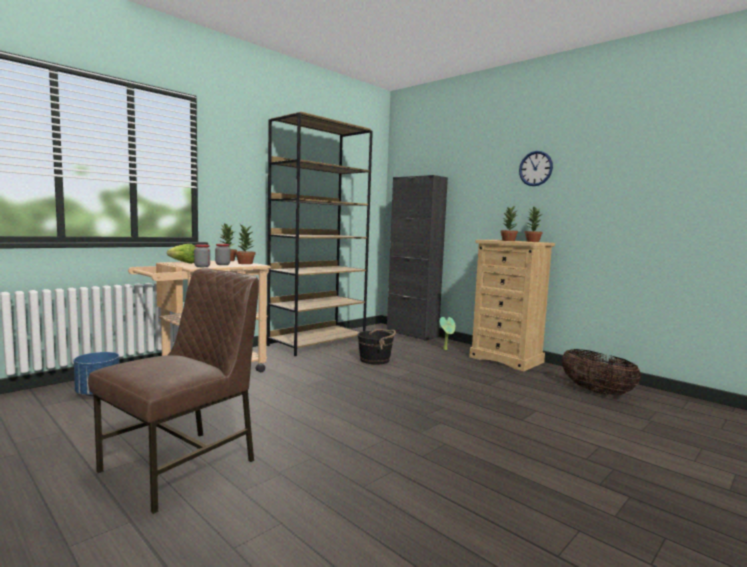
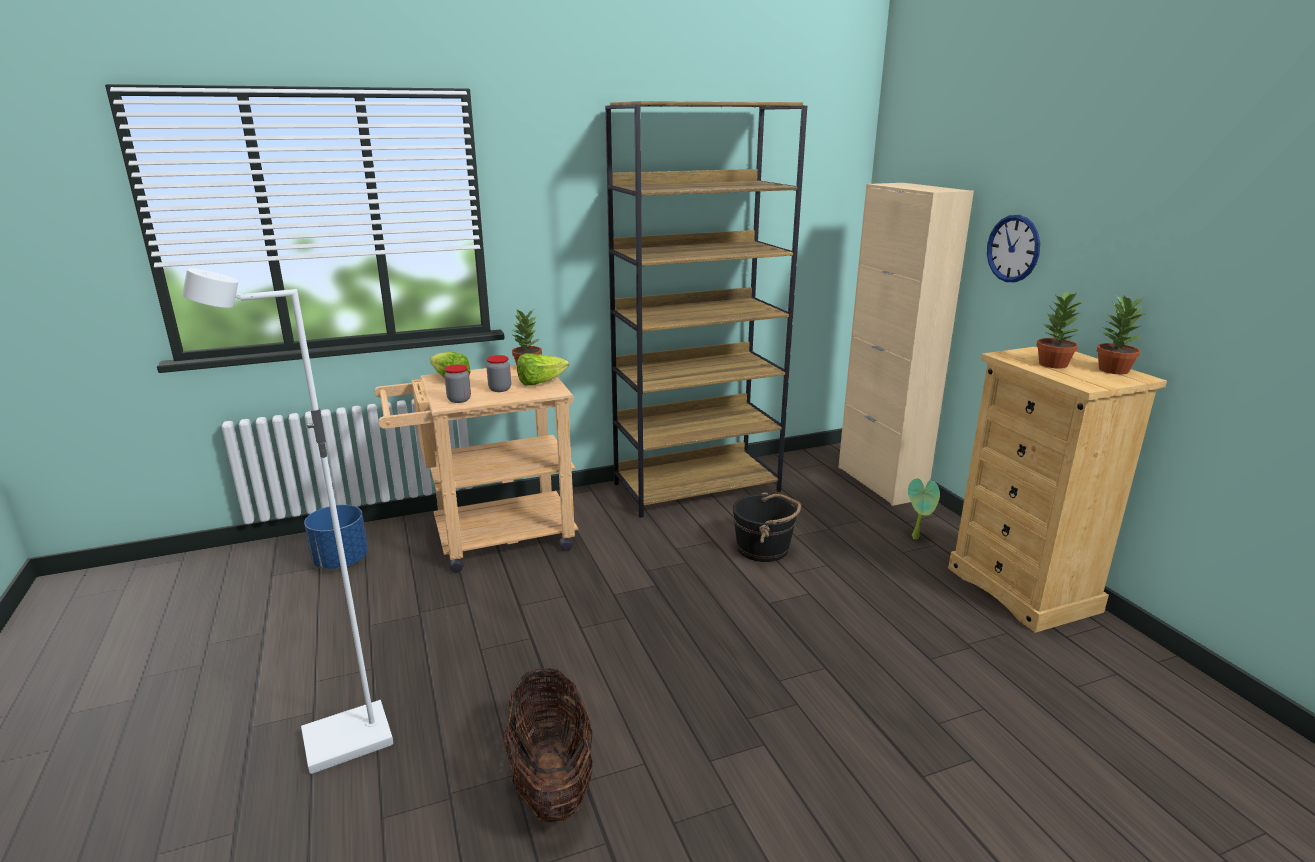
camera: 25 degrees right, 15 degrees up
(182, 466) = (346, 742): brown chair -> white floor lamp
(245, 263) = (540, 383): potted plant -> lettuce
(412, 334) = (881, 482): black cabinet -> beige cabinet
(535, 168) = (1154, 200): wall clock -> wall clock (1013, 248)
(596, 391) = (1159, 731): basket -> basket (551, 779)

